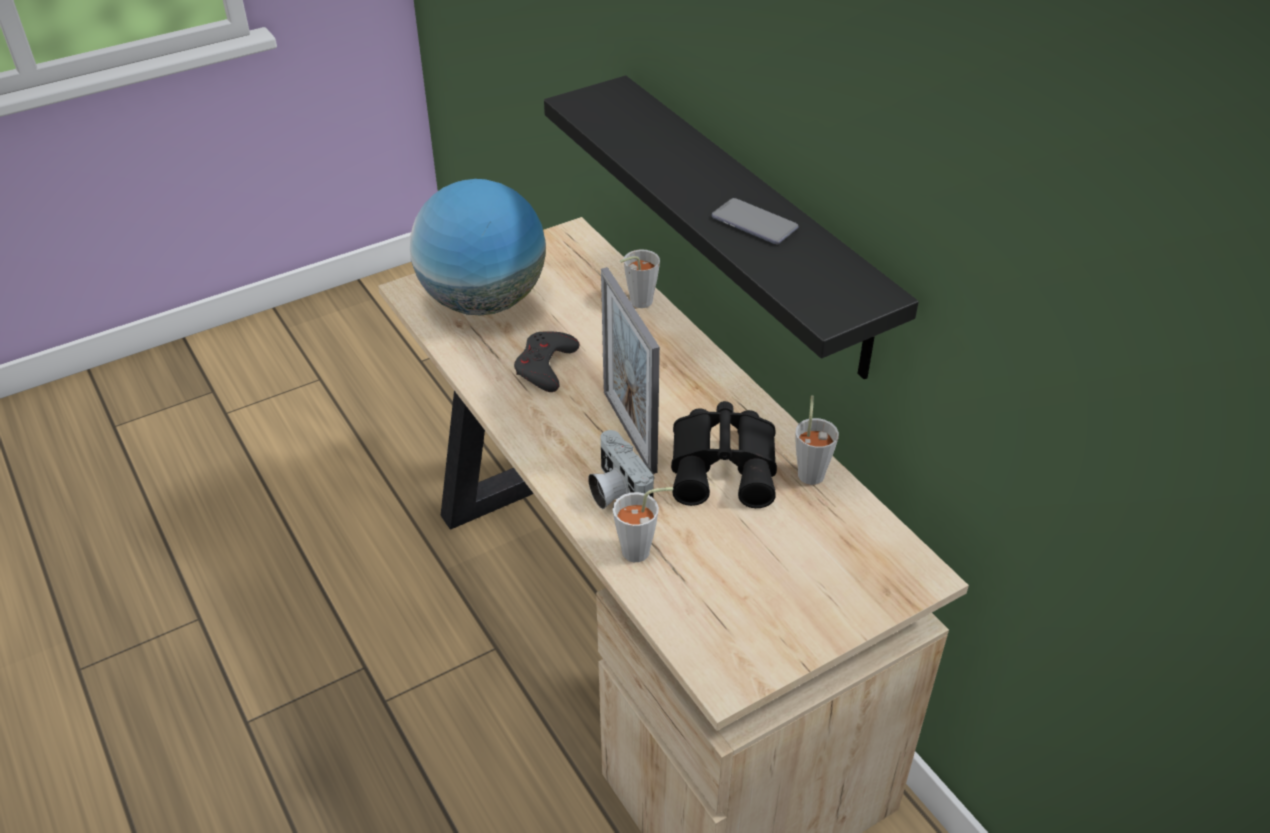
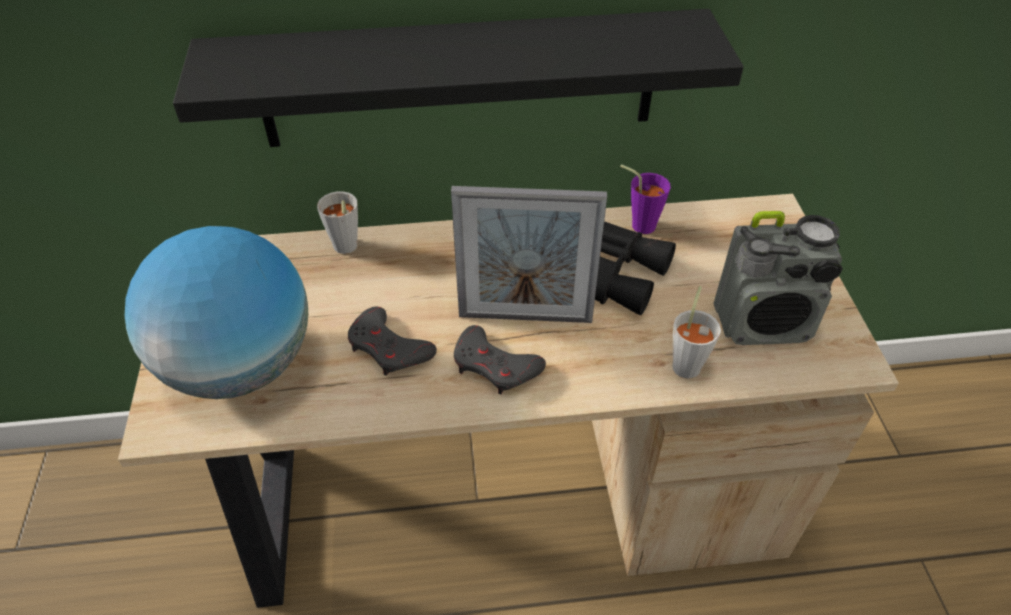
camera: 65 degrees left, 5 degrees up
(563, 430) = (495, 366): none -> grey game controller
(616, 491) = (602, 355): camera -> none
(731, 597) = (763, 323): none -> radio
(754, 223) = (541, 45): phone -> none
(811, 470) = (638, 223): grey cup -> purple cup

